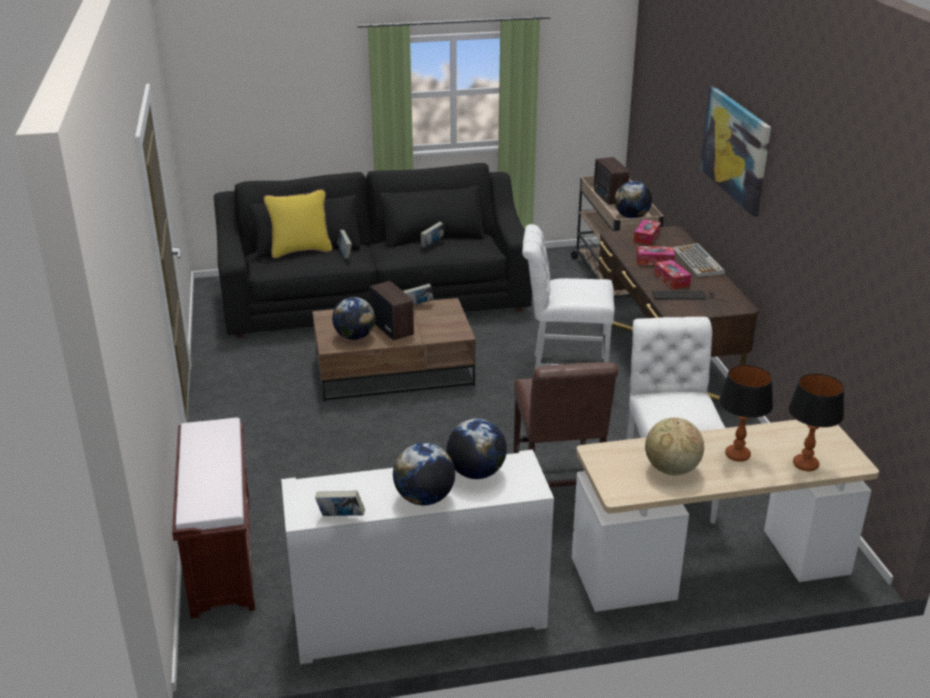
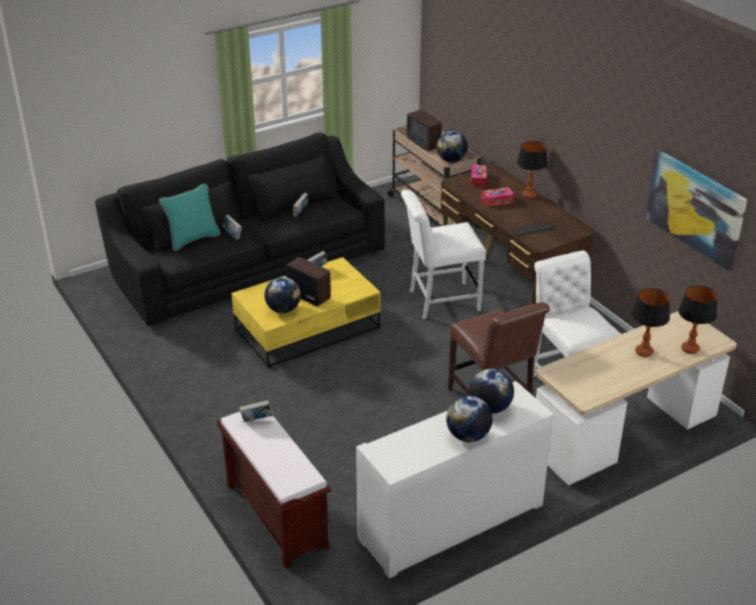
camera: 20 degrees left, 5 degrees up
(300, 250) = (192, 239): yellow pillow -> turquoise pillow
(341, 517) = (421, 464): book -> book (256, 420)
(395, 371) = (308, 329): brown coffee table -> yellow coffee table
(671, 280) = (519, 215): tissue box -> none
(671, 469) = (608, 373): globe -> none
(698, 262) = (529, 195): keyboard -> table lamp
(735, 149) = (555, 107): picture -> picture (695, 208)

